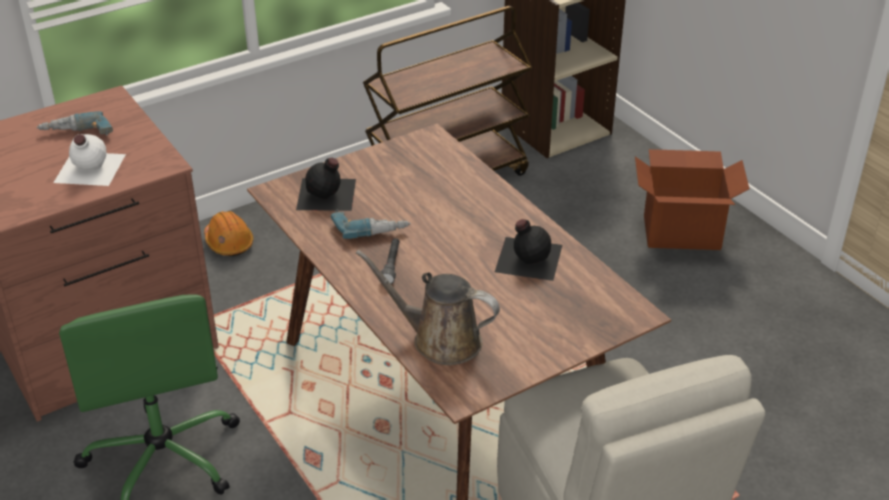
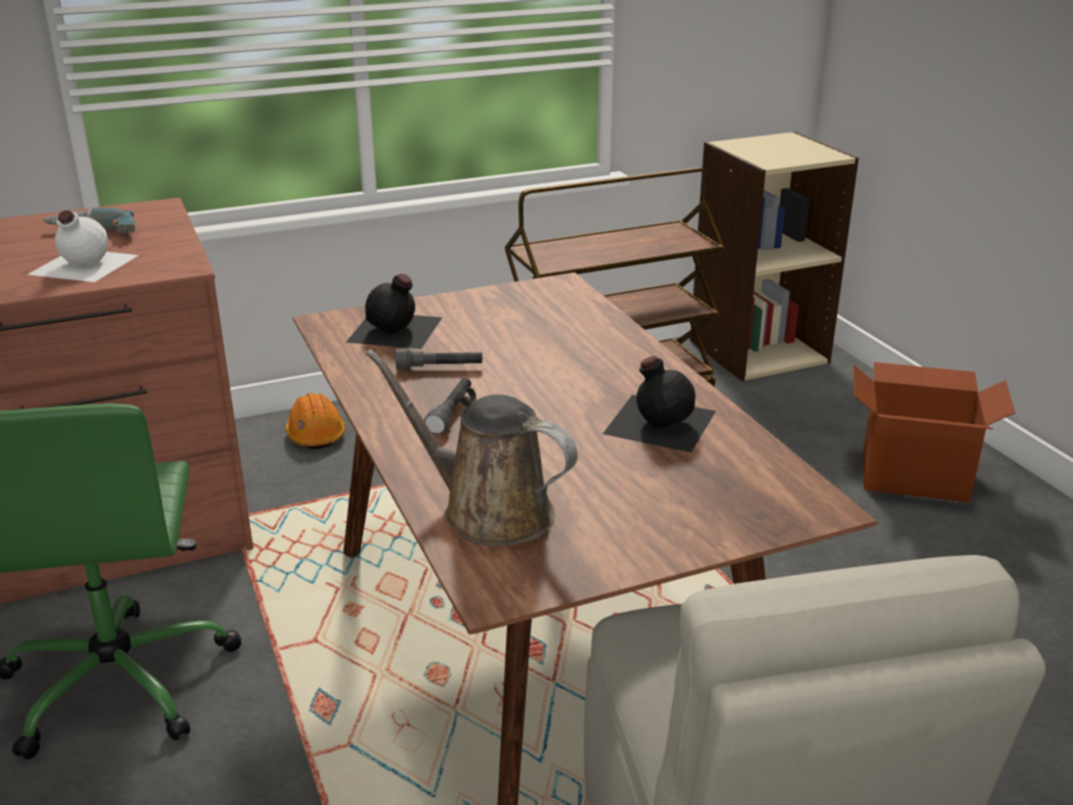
camera: 10 degrees right, 10 degrees down
(370, 227) = (439, 368): power drill -> grey flashlight

